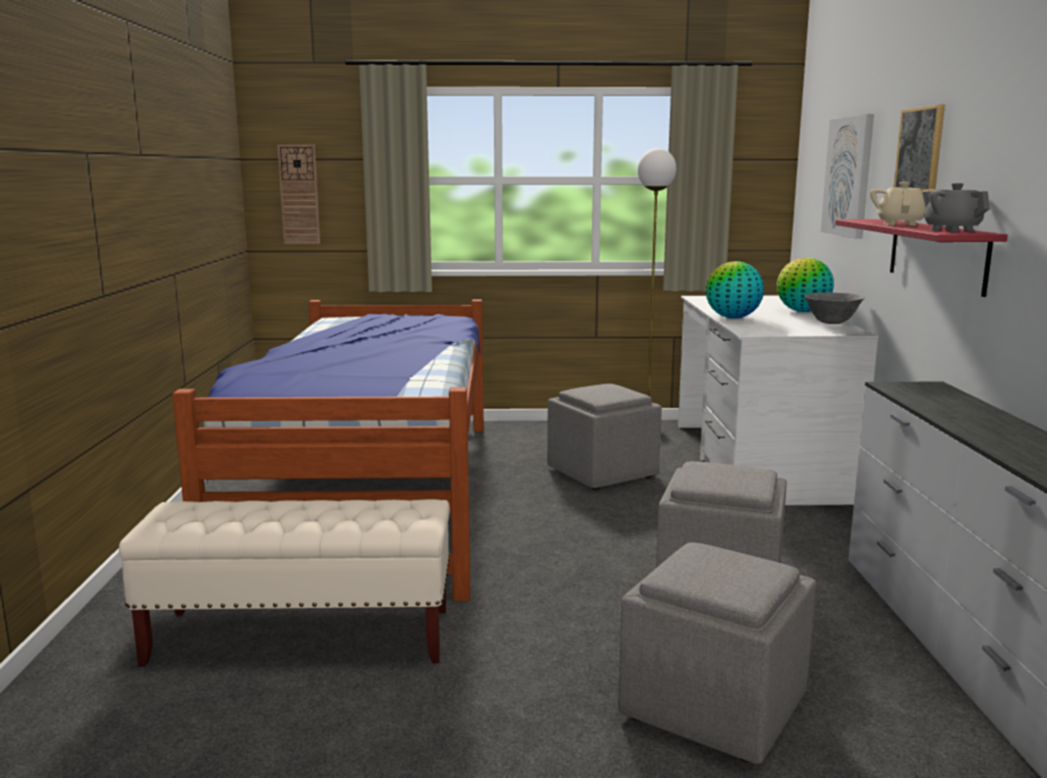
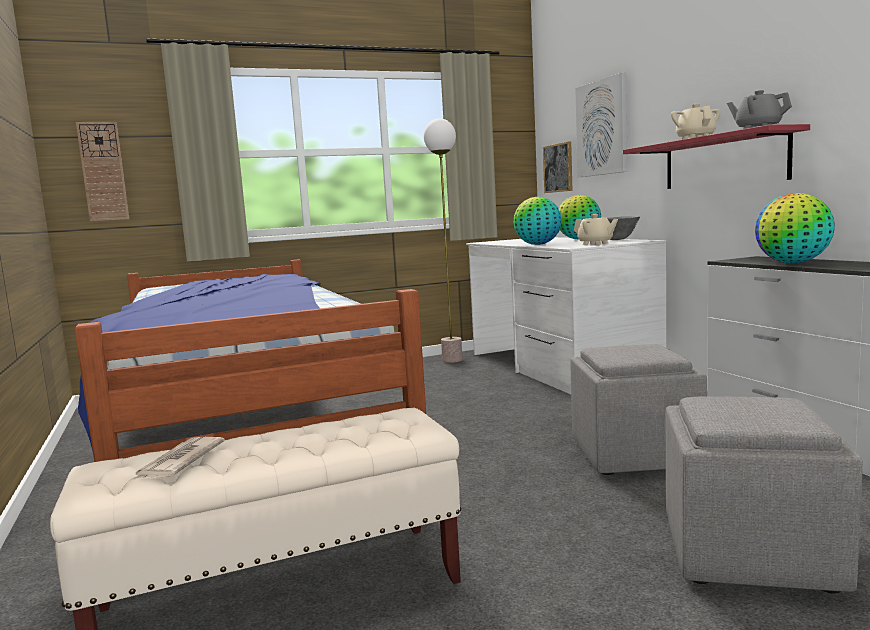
camera: 20 degrees left, 5 degrees down
(224, 515) = (179, 462): none -> newspaper
(603, 473) = (448, 393): grey ottoman -> none
(788, 329) = (595, 244): none -> beige teapot
(920, 149) = (688, 85): picture -> picture (558, 168)
(936, 406) = (793, 263): none -> globe

